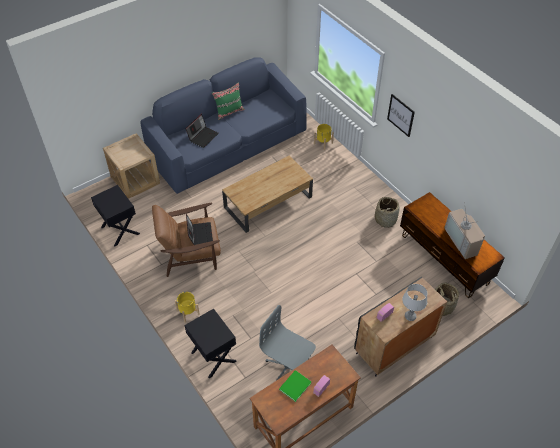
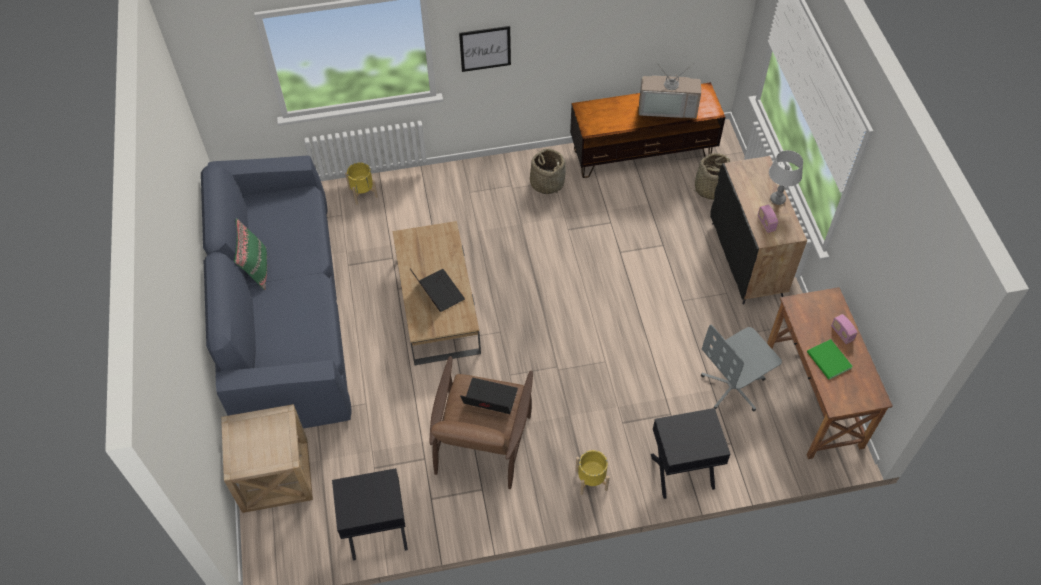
camera: 65 degrees left, 5 degrees up
(203, 136) = (289, 324): laptop -> laptop (437, 292)

